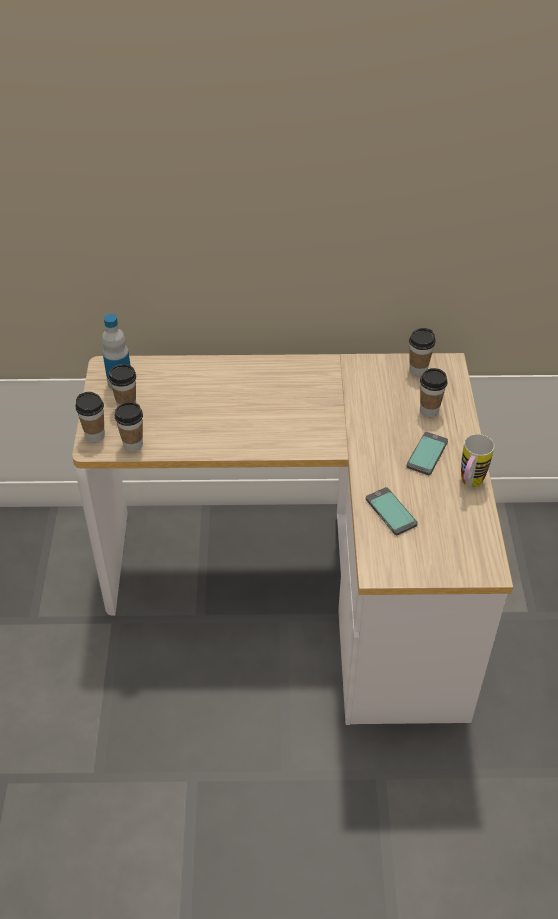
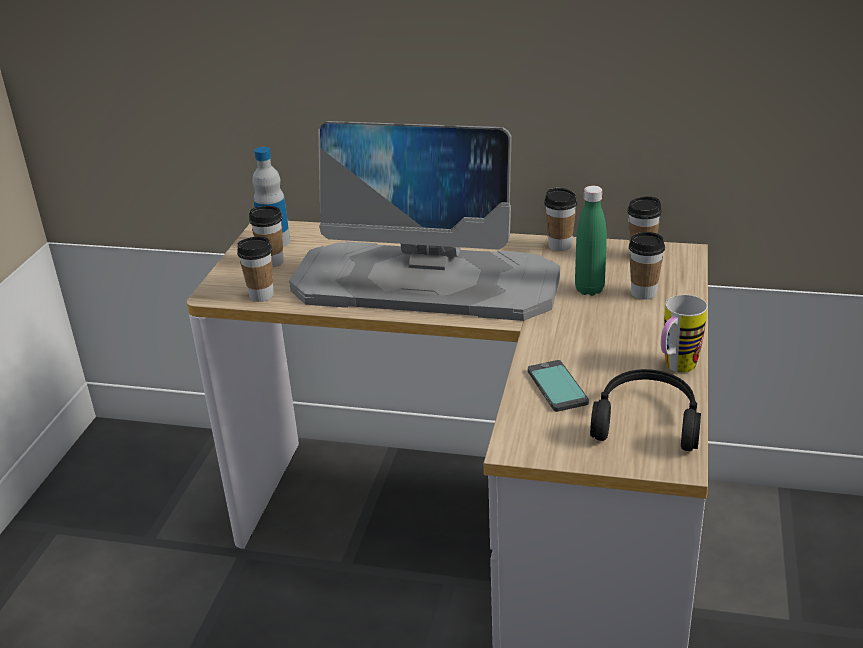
camera: 15 degrees right, 15 degrees down
(95, 435) = (222, 284): cup -> cup (559, 246)
(262, 417) = (427, 283): none -> monitor
(388, 411) = (589, 289): none -> green bottle
(426, 454) = (626, 334): phone -> none
(460, 535) = (646, 420): none -> black headphones

